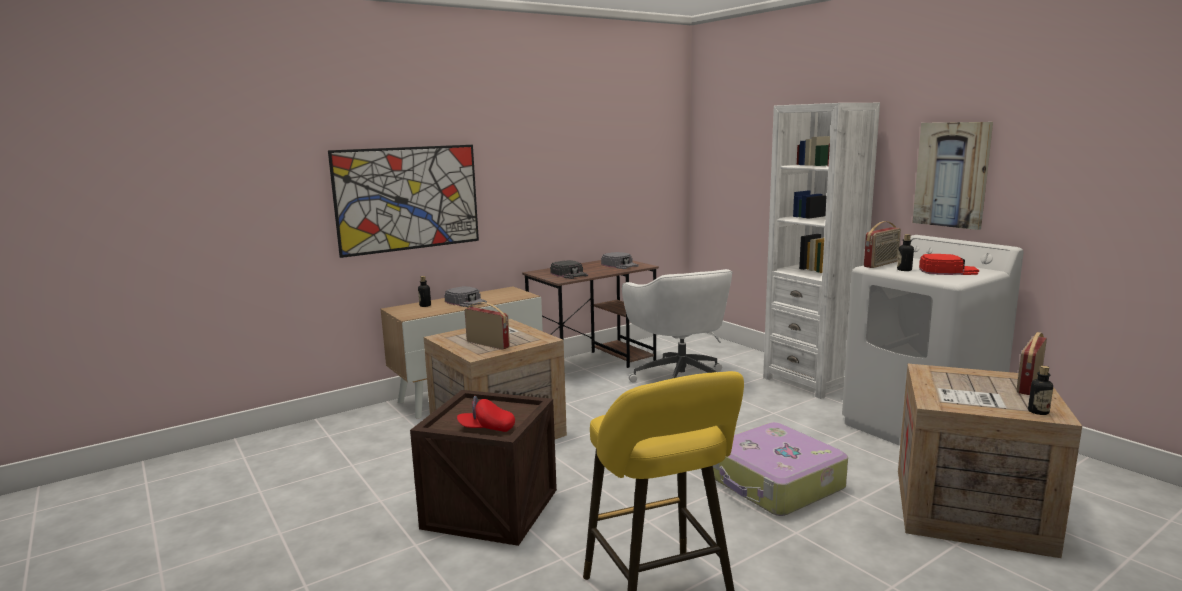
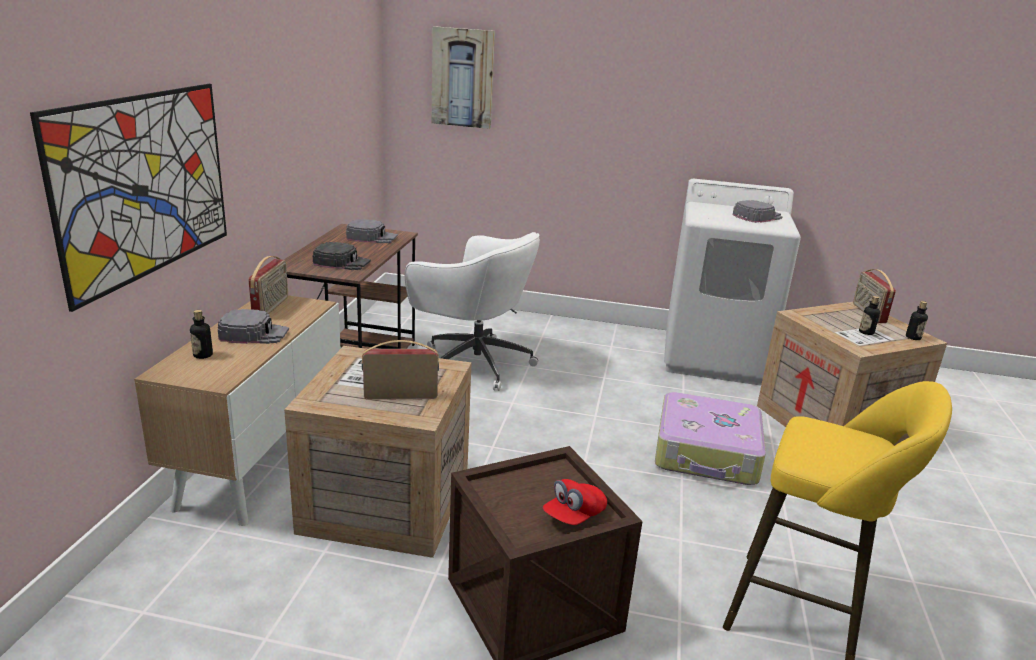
camera: 45 degrees left, 10 degrees up
(810, 381) = (583, 332): white bookcase -> none
(881, 264) = (700, 214): radio -> radio (271, 307)
(904, 270) = (730, 220): bottle -> bottle (866, 332)
(947, 271) = (757, 216): red cap -> grey cap
(952, 174) = (727, 120): picture -> picture (463, 78)

